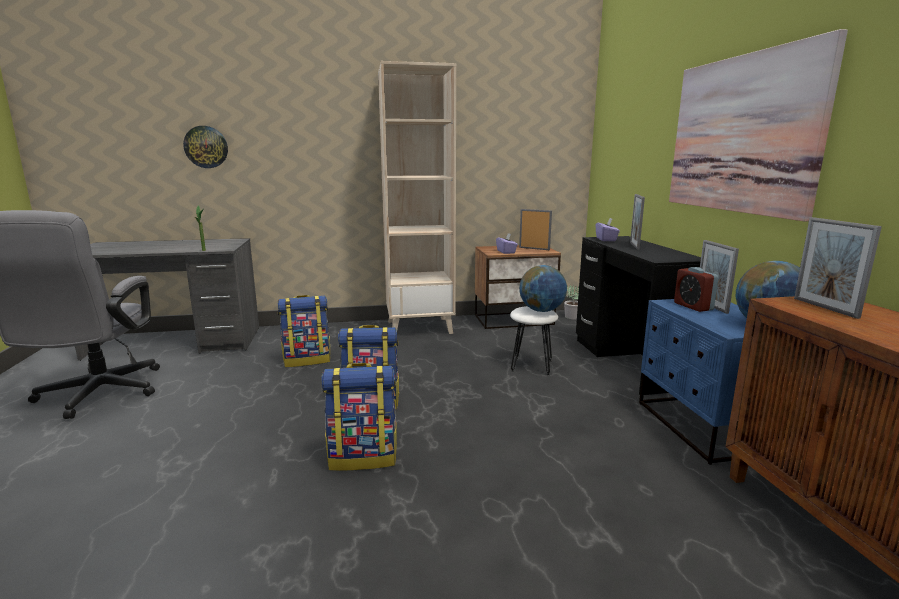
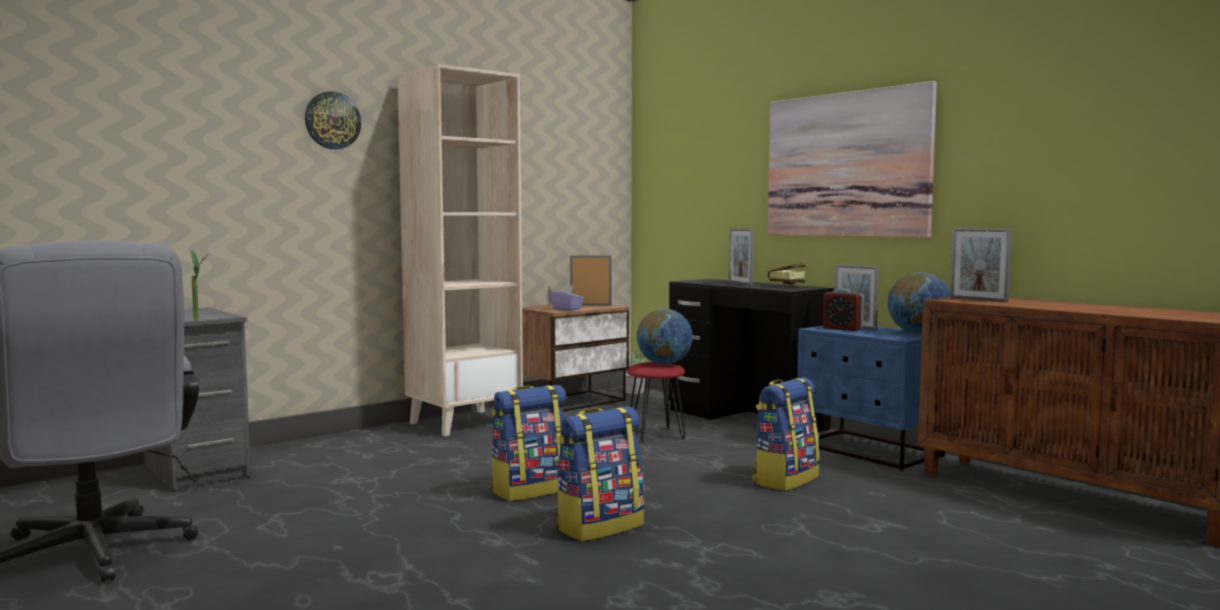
camera: 30 degrees left, 10 degrees down
(206, 147) = (144, 166): wall clock -> wall clock (332, 120)
(307, 360) = (368, 471): backpack -> backpack (784, 480)
(531, 366) = (655, 435): white stool -> red stool
(606, 239) = (699, 281): purple tissue box -> none
(664, 254) = (785, 287): none -> book

